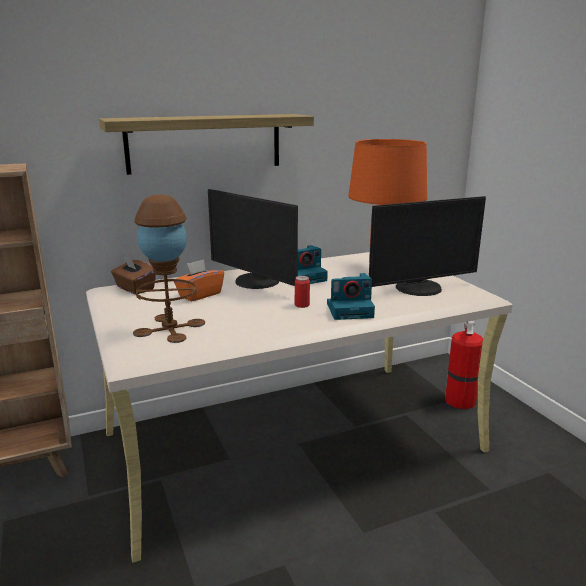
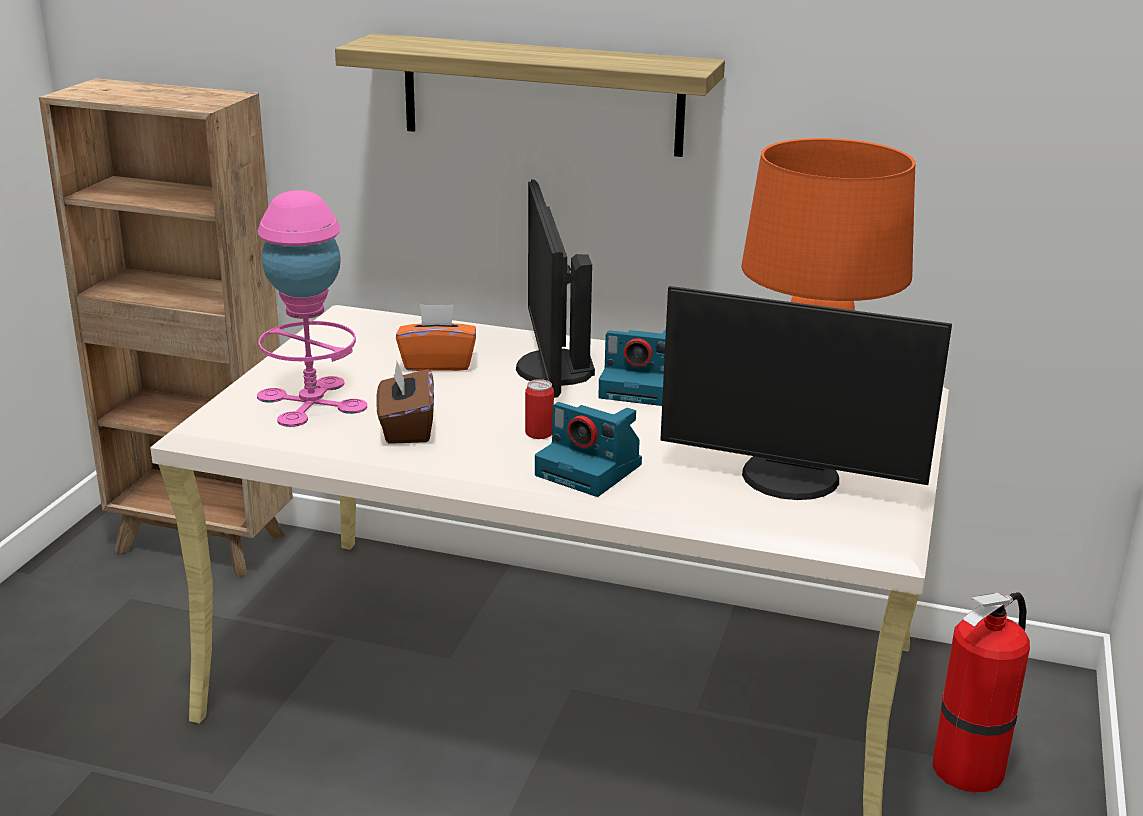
camera: 40 degrees right, 5 degrees up
(134, 288) = (378, 323): brown tissue box -> brown tissue box (406, 428)
(170, 328) = (312, 401): brown table lamp -> pink table lamp

